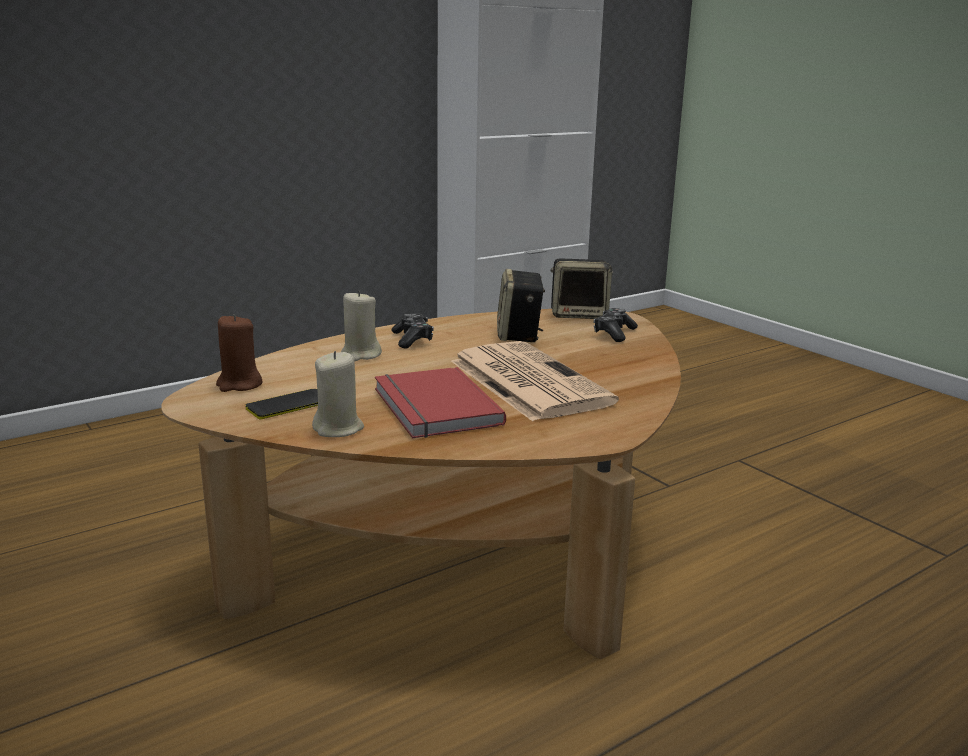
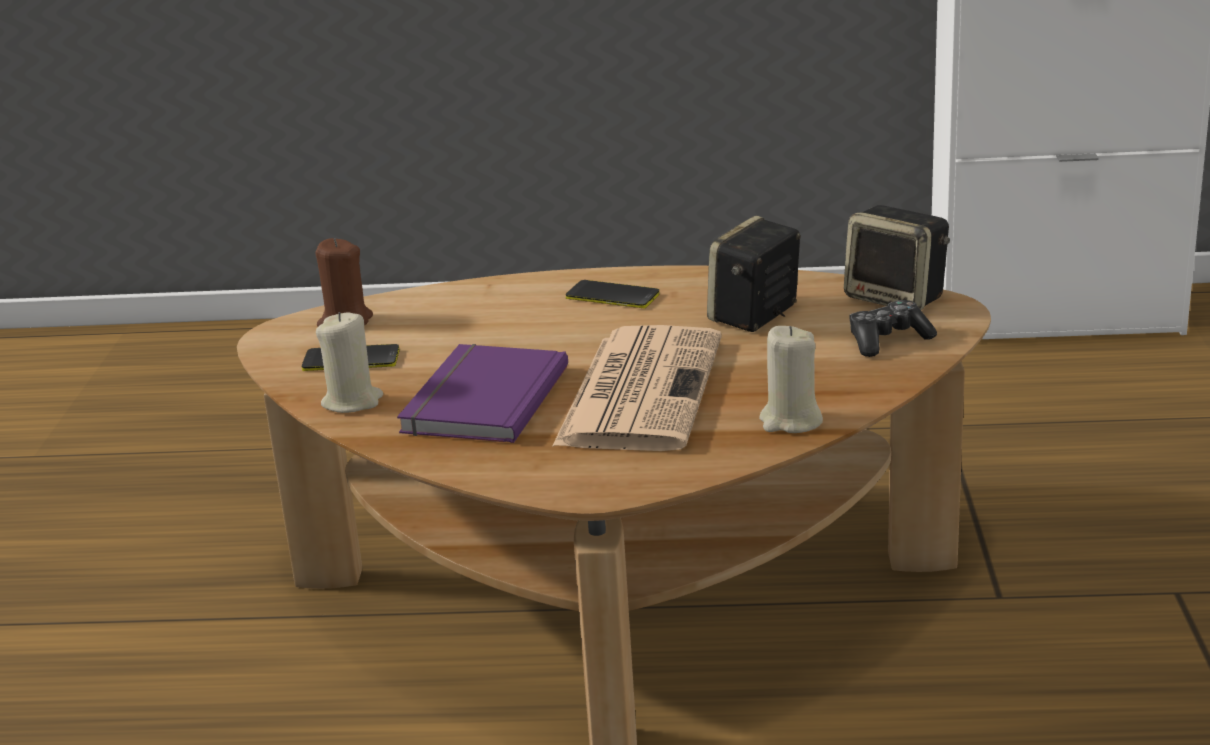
camera: 40 degrees right, 5 degrees up
(360, 355) = (519, 307): beige candle -> beige candle (790, 421)
(412, 339) = (612, 296): game controller -> phone
(432, 407) = (480, 399): red book -> purple book

